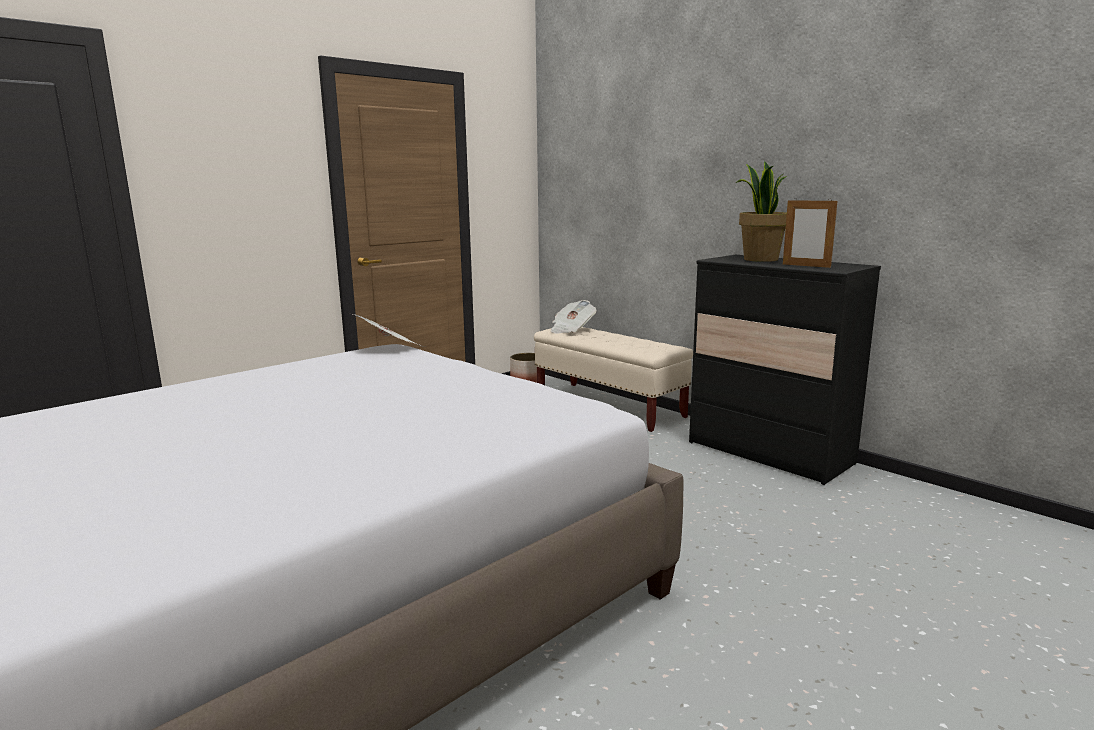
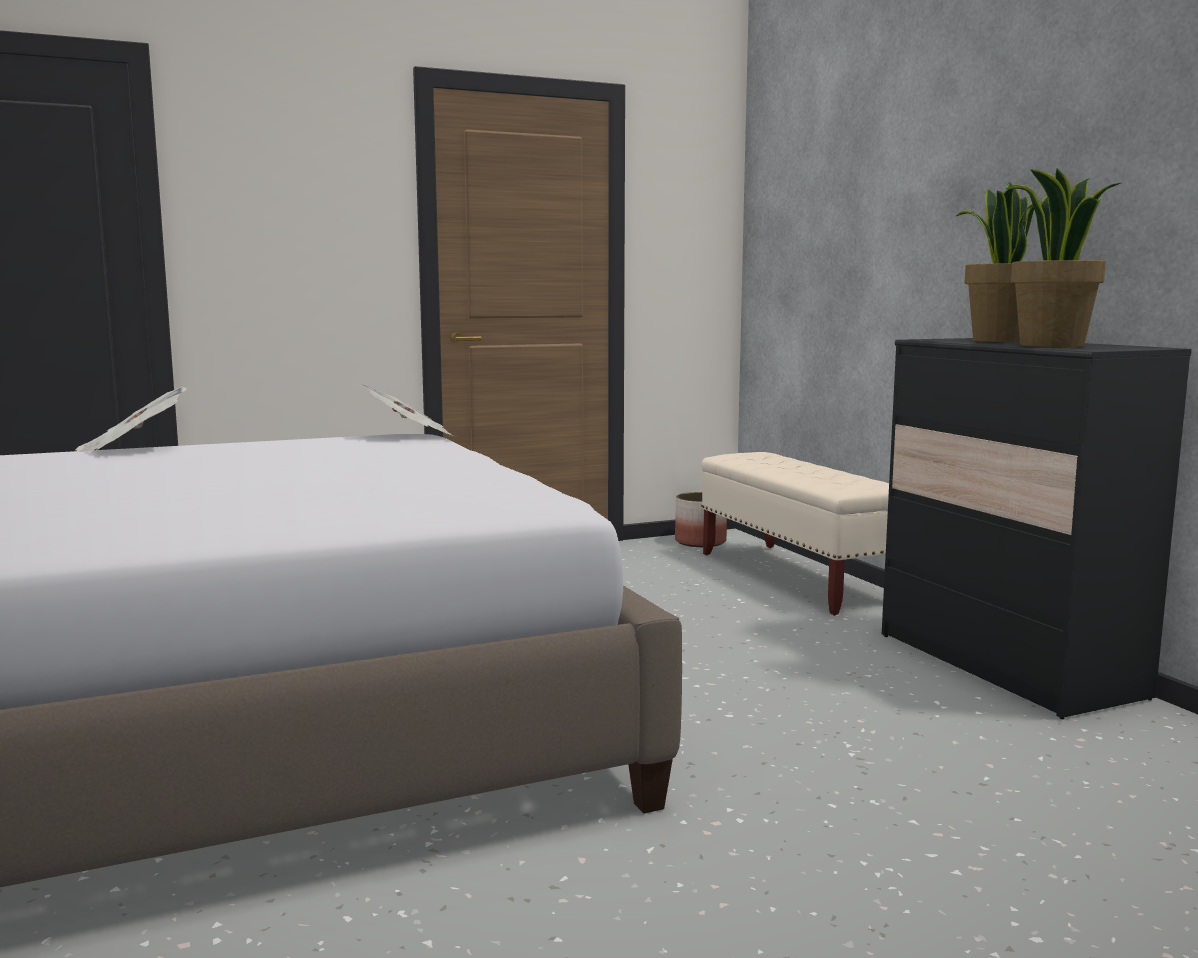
camera: 20 degrees right, 5 degrees down
(571, 330) = (758, 457): newspaper -> newspaper (133, 449)
(806, 266) = (1052, 345): picture frame -> potted plant

